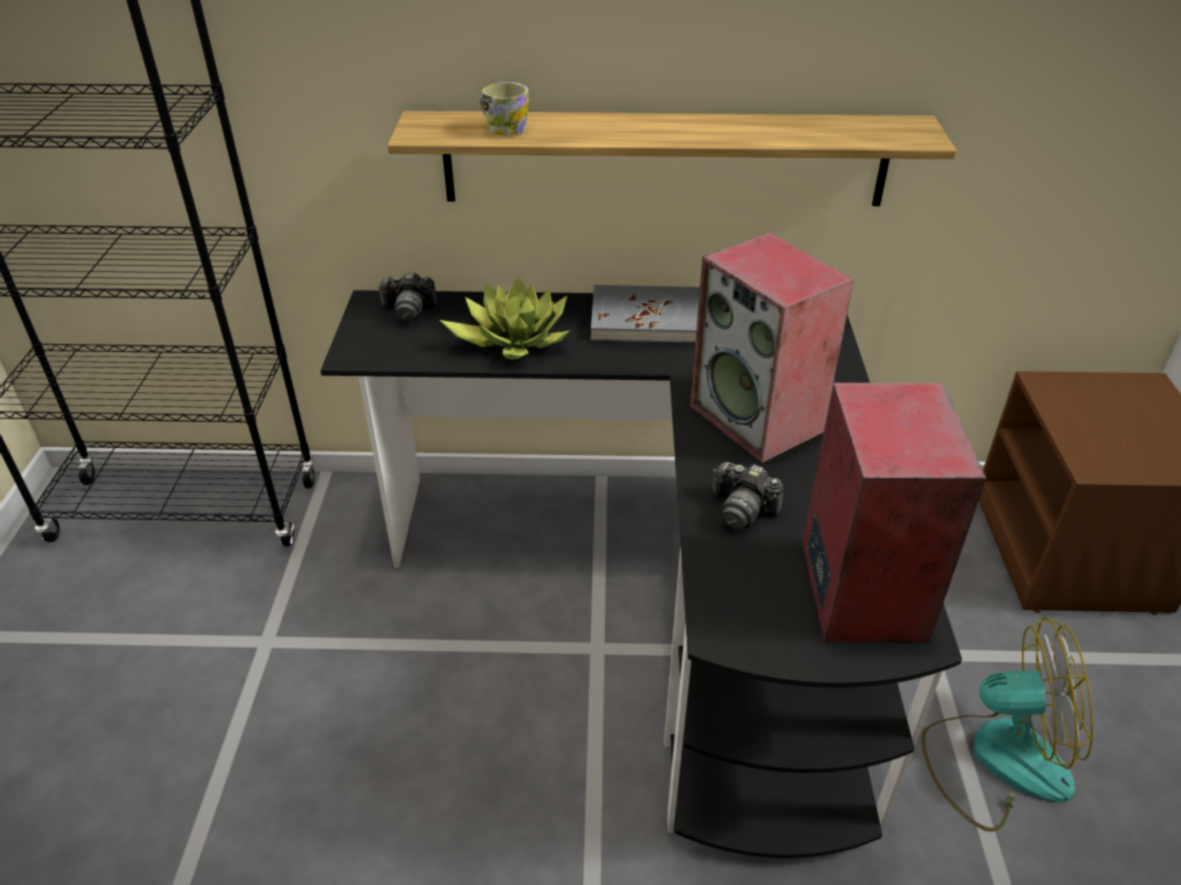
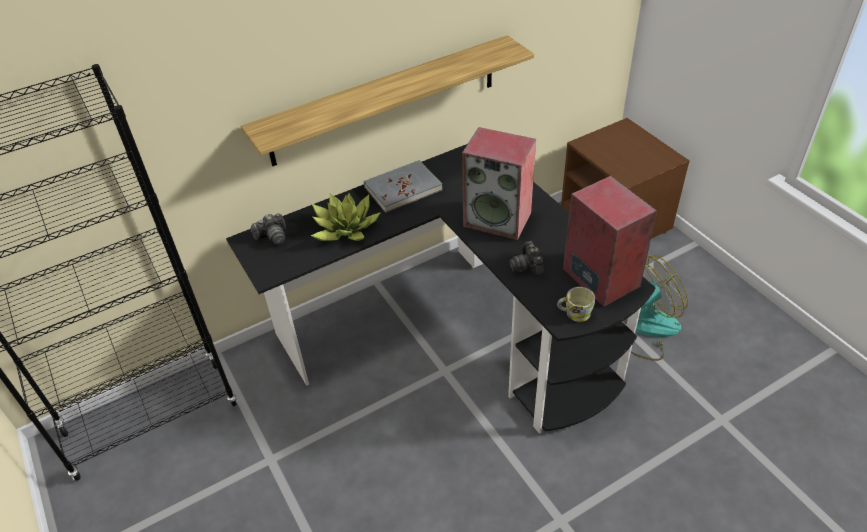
camera: 30 degrees left, 5 degrees up
(502, 128) = (309, 117): mug -> mug (574, 313)
(742, 510) = (527, 266): camera -> camera turned 75 degrees clockwise

